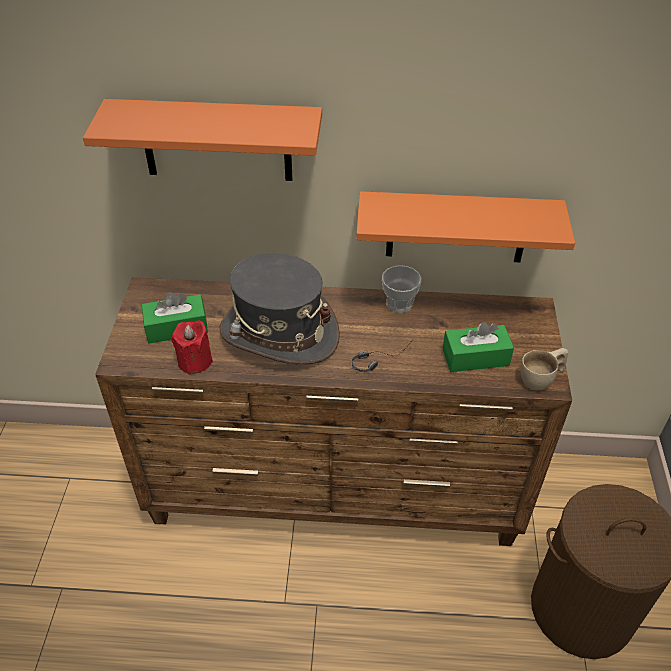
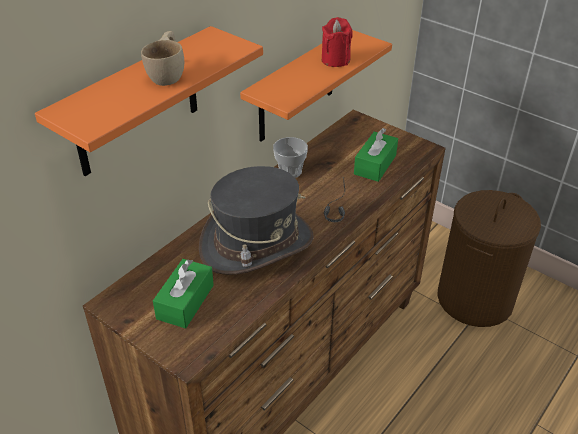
camera: 55 degrees left, 5 degrees down
(195, 361) = (238, 307): red candle -> red candle (335, 60)
(542, 379) = (418, 149): beige cup -> beige cup (168, 74)

